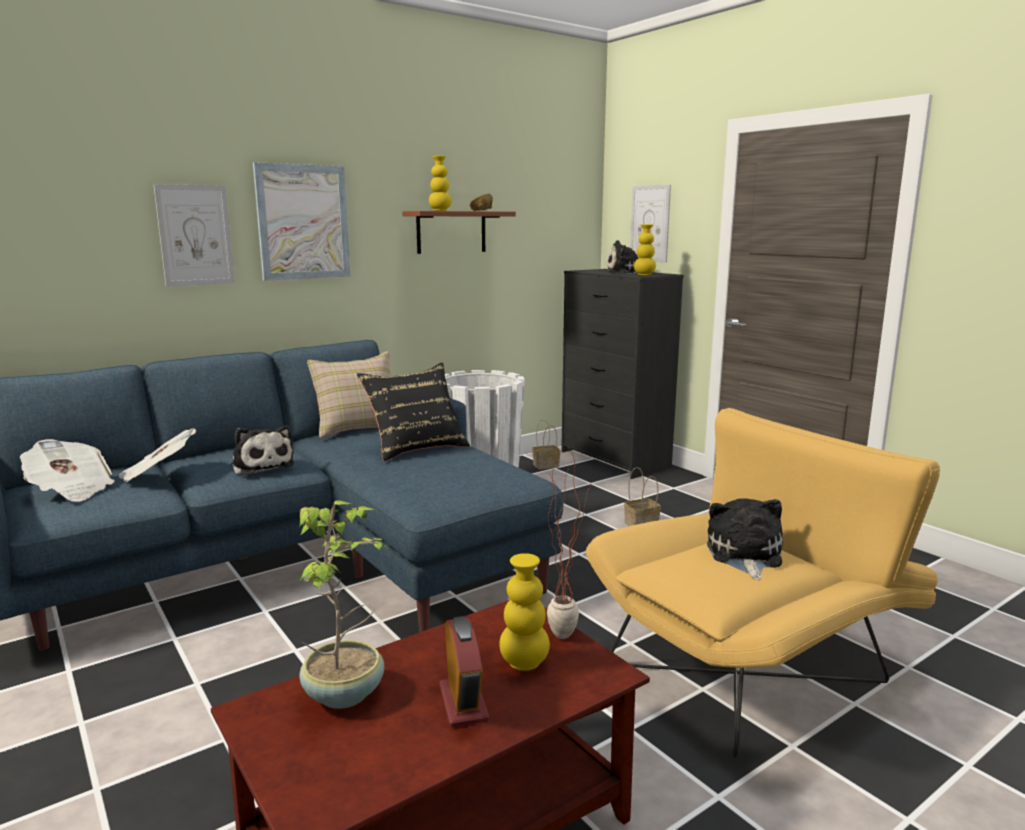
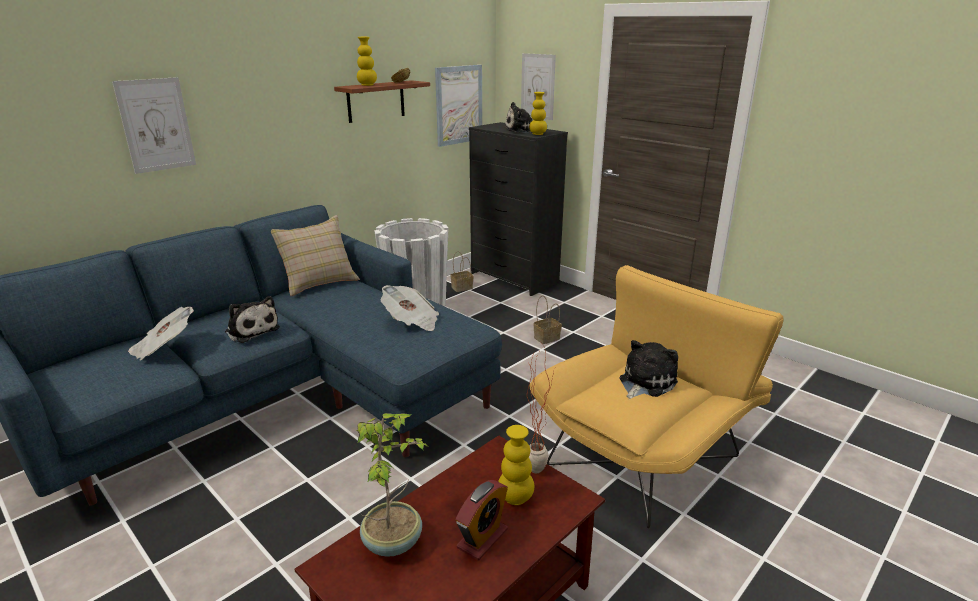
camera: 10 degrees left, 10 degrees up
(71, 490) = (92, 372): newspaper -> newspaper (411, 322)
(303, 222) = (250, 104): picture -> picture (459, 105)
(416, 448) = (375, 301): black pillow -> none
(463, 703) = (482, 538): alarm clock -> alarm clock turned 60 degrees clockwise
(744, 555) = (645, 382): plush toy -> plush toy turned 45 degrees clockwise

